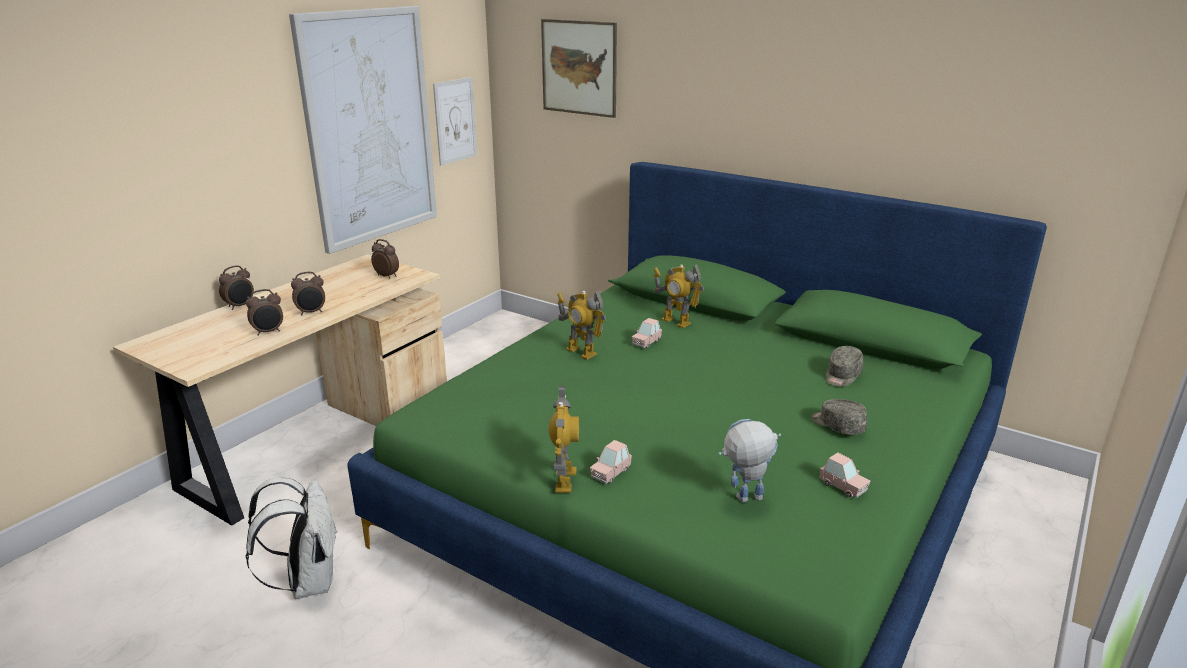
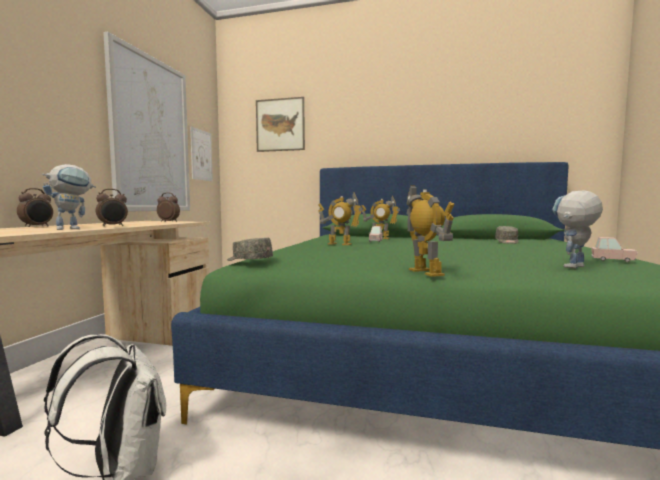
camera: 20 degrees left, 20 degrees down
(269, 332) = (73, 229): alarm clock -> toy robot
(610, 473) = (455, 268): pink toy car -> none
(837, 425) = (547, 249): grey cap -> grey cap (248, 261)

